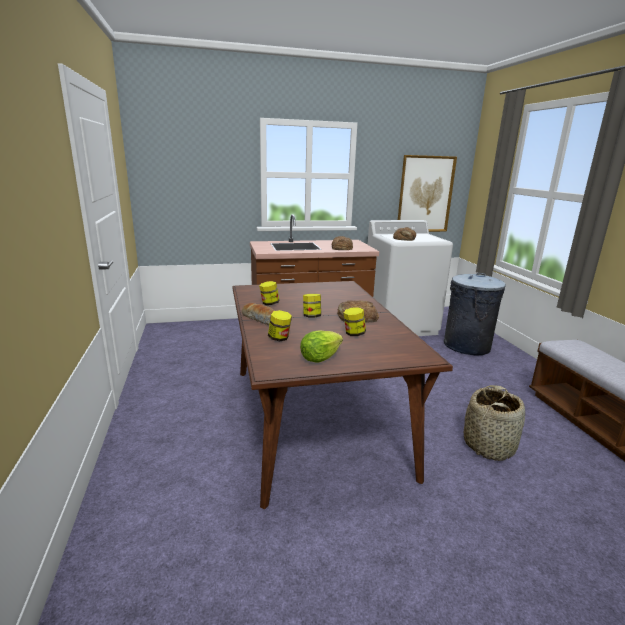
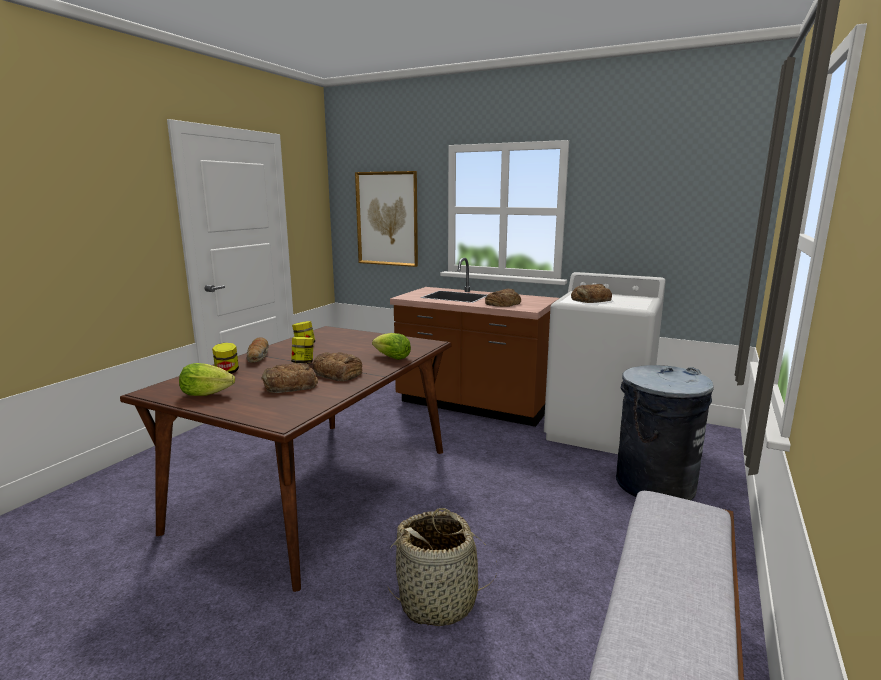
camera: 40 degrees right, 5 degrees down
(354, 334) = (289, 385): jar -> bread
(356, 299) = (392, 358): none -> lettuce
(425, 194) = (682, 239): picture -> picture (387, 219)

